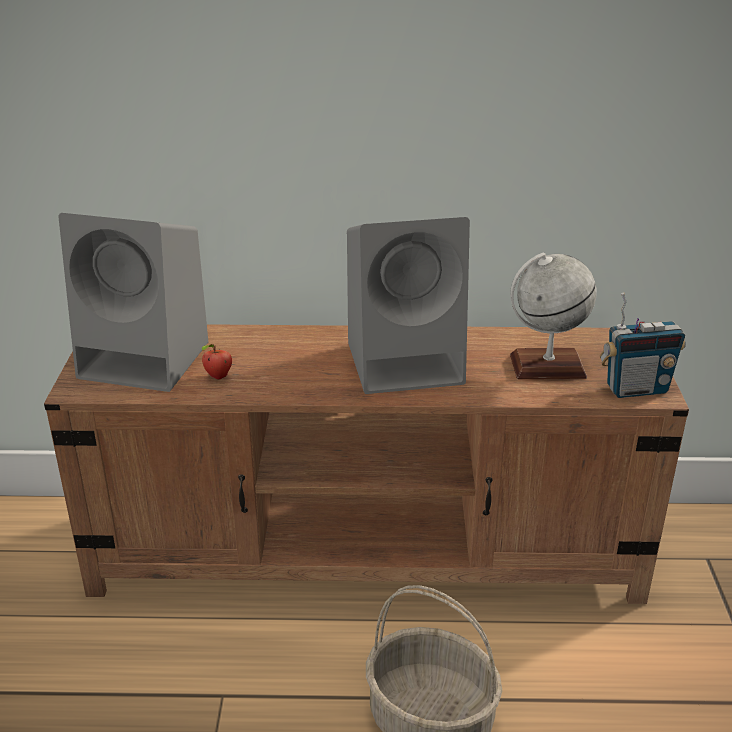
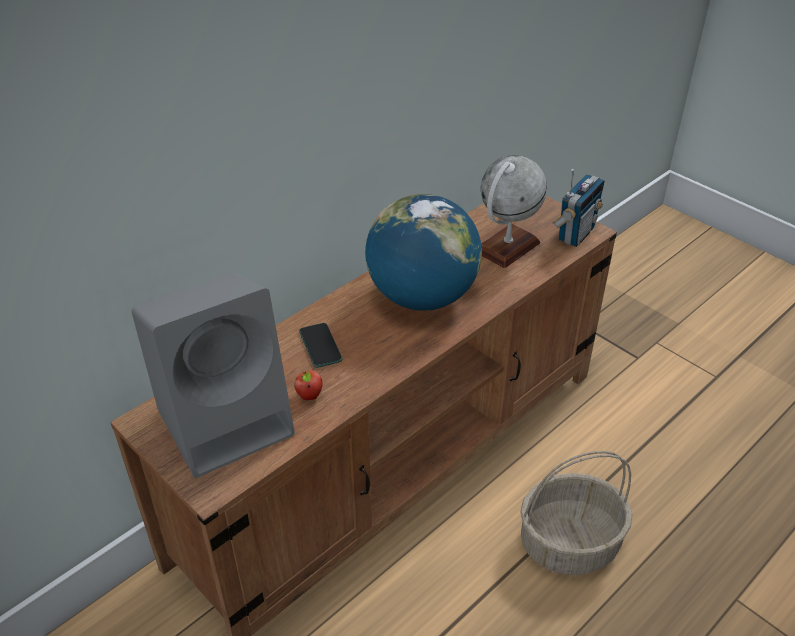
camera: 45 degrees left, 10 degrees up
(278, 352) = (320, 346): none -> phone
(408, 362) = (422, 297): grey speaker -> globe

